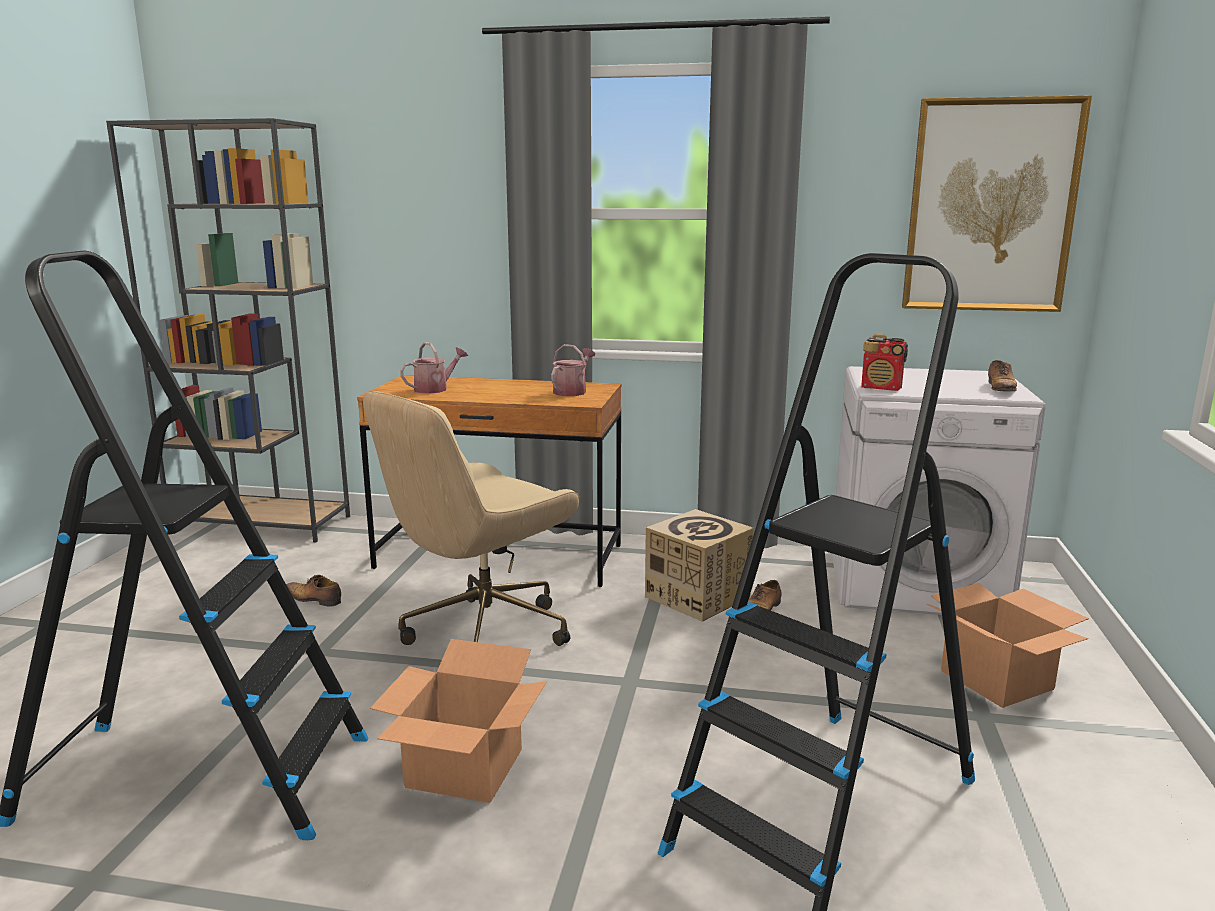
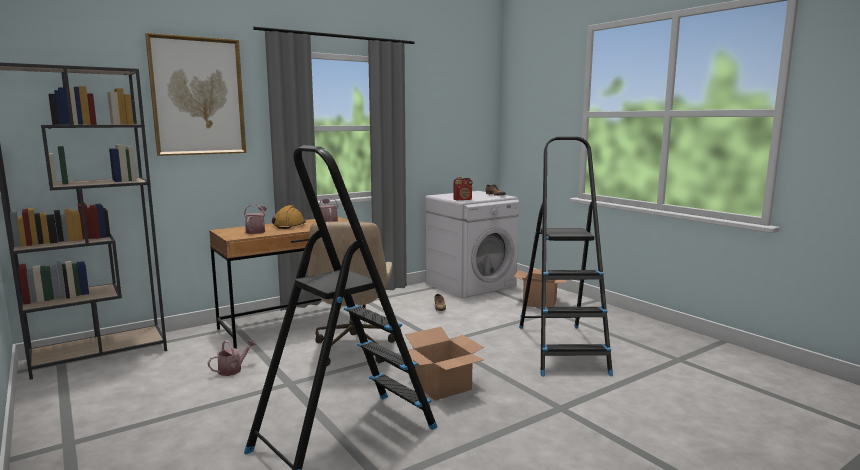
camera: 45 degrees left, 5 degrees down
(314, 599) = (233, 369): shoe -> watering can
(504, 387) = (289, 225): none -> orange hard hat
(697, 597) = (409, 311): cardboard box -> none
(990, 206) = (467, 123): picture -> picture (198, 96)

